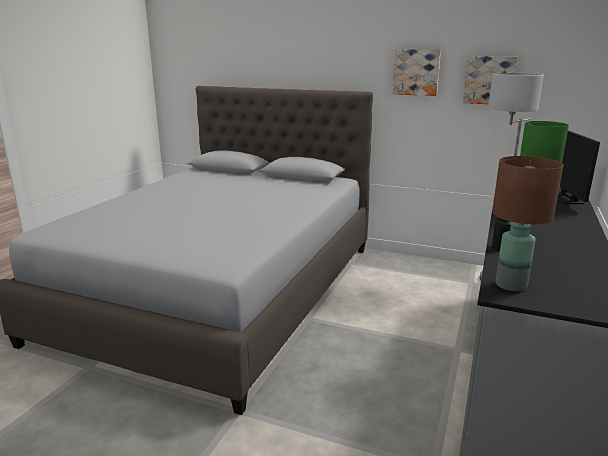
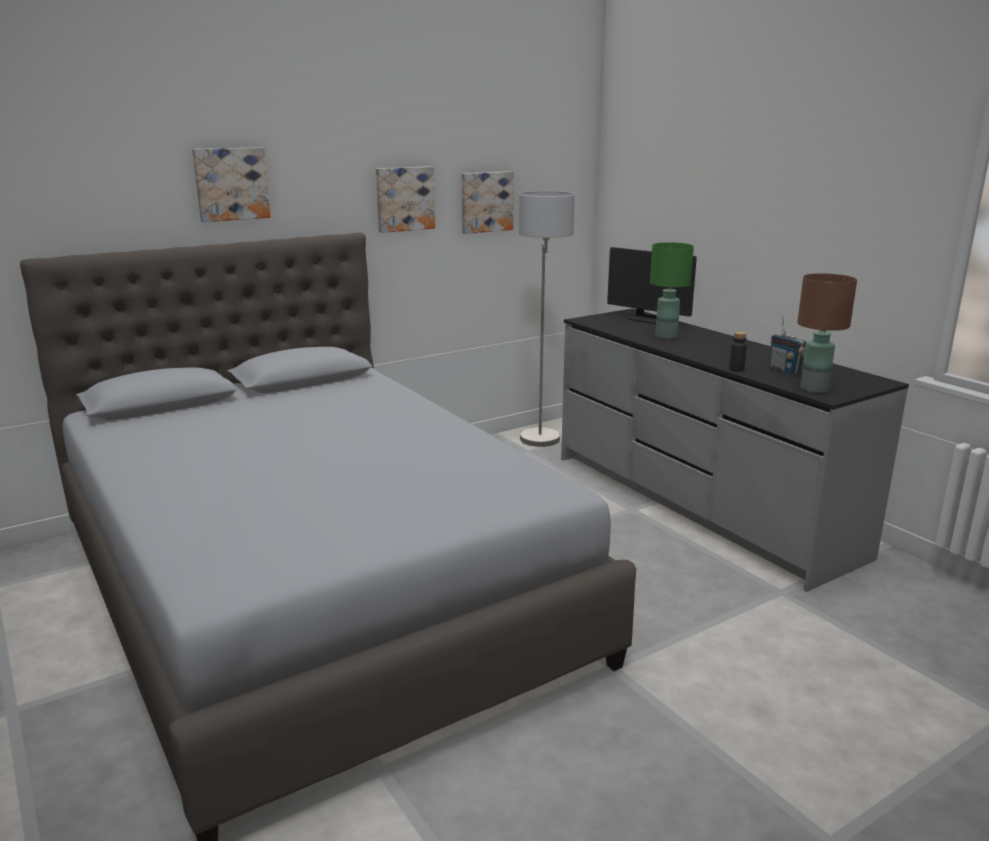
camera: 55 degrees left, 0 degrees up
(302, 54) = (231, 184): none -> picture
(543, 264) = (785, 370): none -> radio

